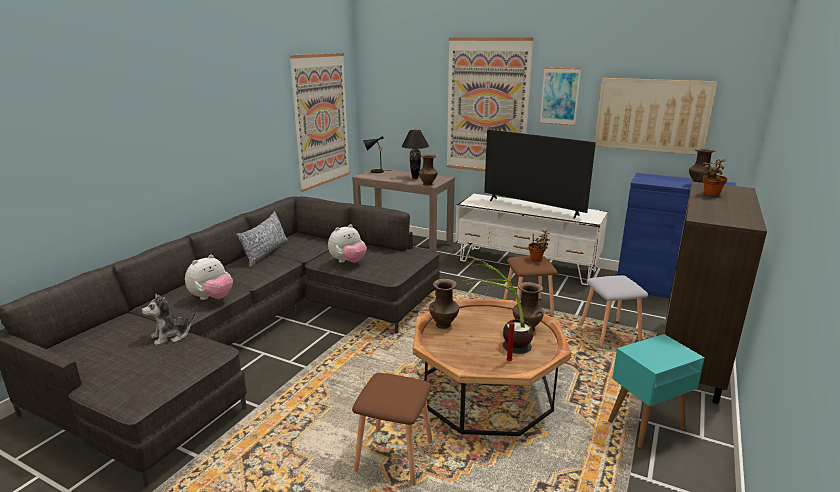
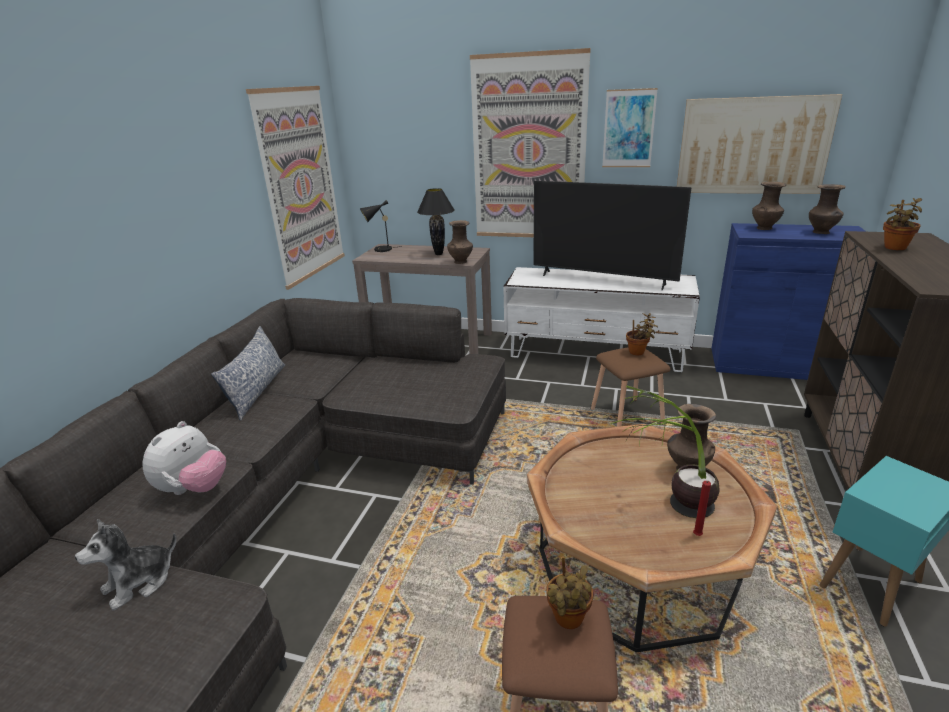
camera: 10 degrees left, 5 degrees up
(348, 262) = (386, 391): plush toy -> none
(401, 385) = (568, 620): none -> potted plant
(444, 324) = (569, 481): brown vase -> brown vase (764, 228)
(608, 333) = (743, 439): grey stool -> none

